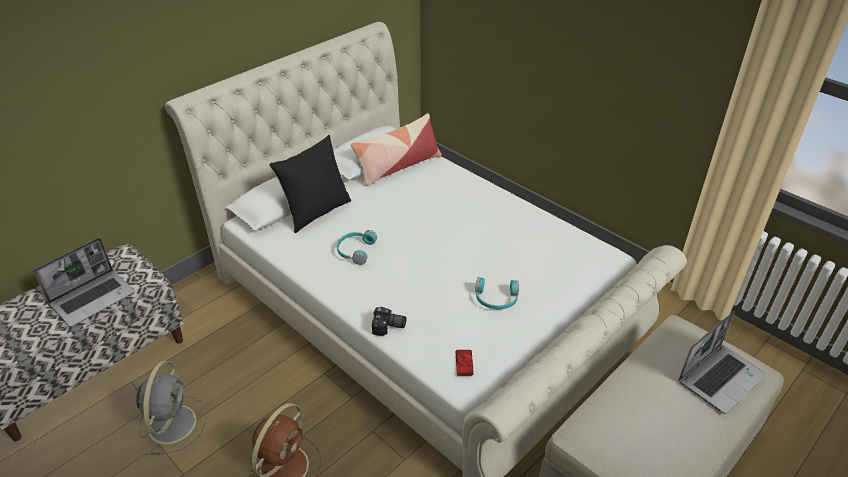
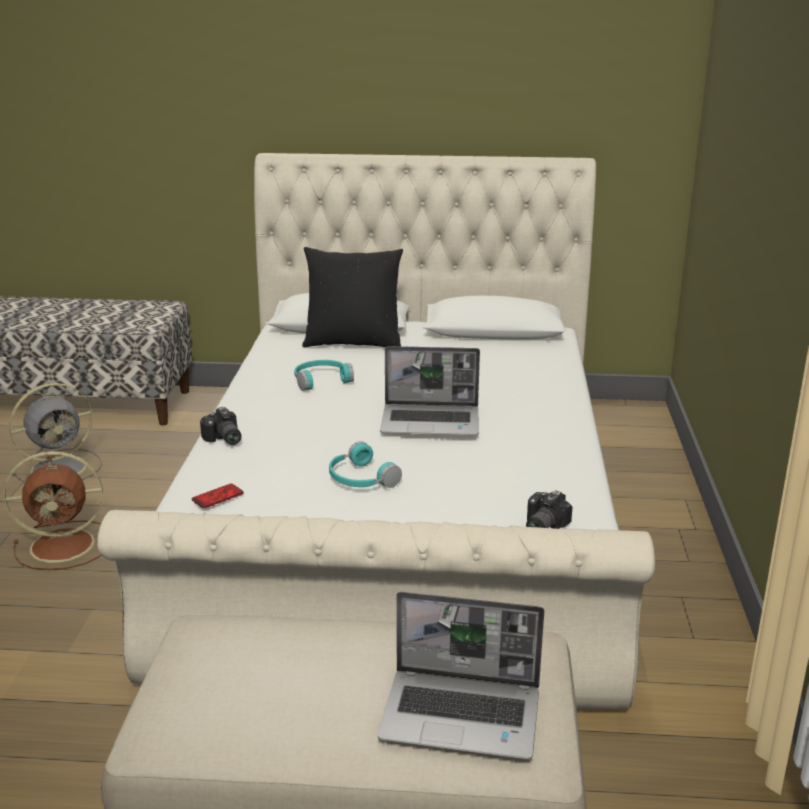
camera: 50 degrees right, 15 degrees down
(93, 298) = (97, 319): laptop -> laptop (431, 422)
(398, 166) = (508, 347): pillow -> none
(600, 268) = (541, 526): none -> camera

